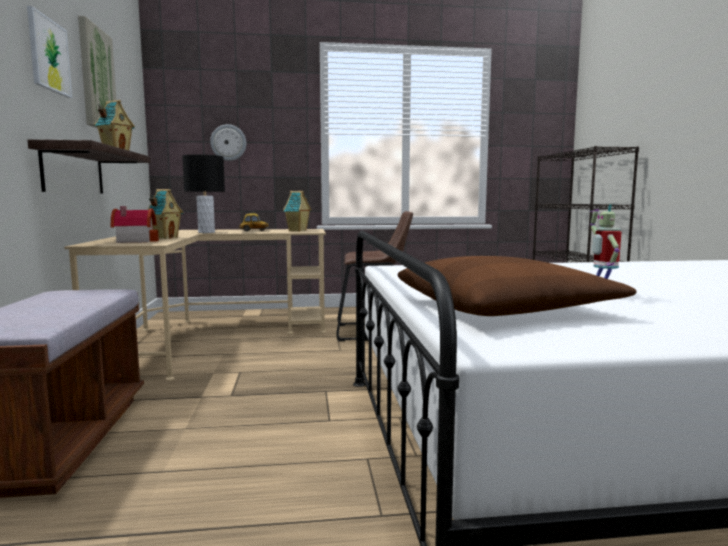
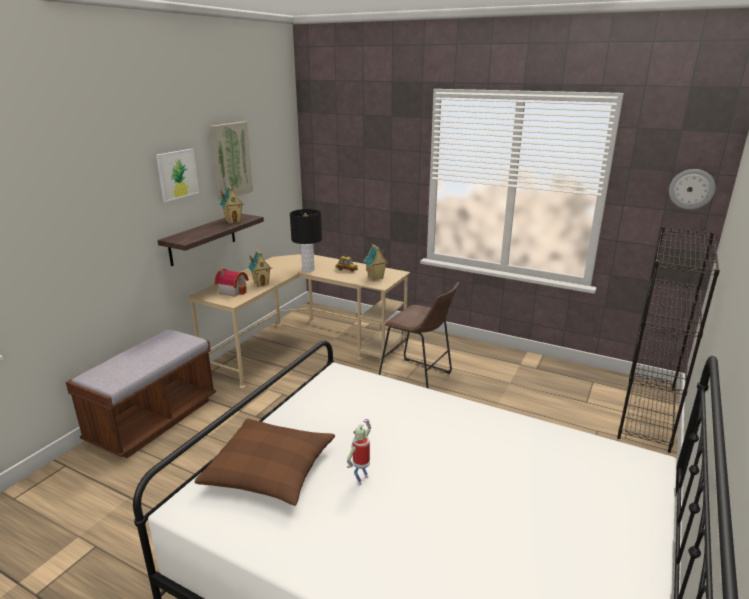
camera: 35 degrees right, 15 degrees up
(228, 142) = (355, 178): wall clock -> wall clock (691, 189)

